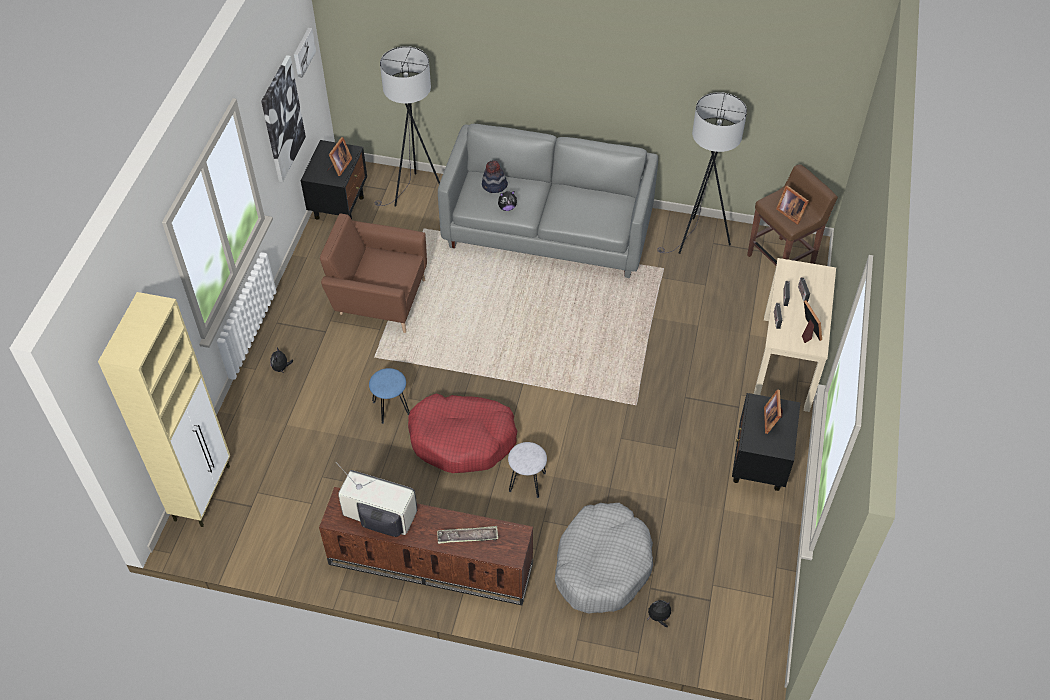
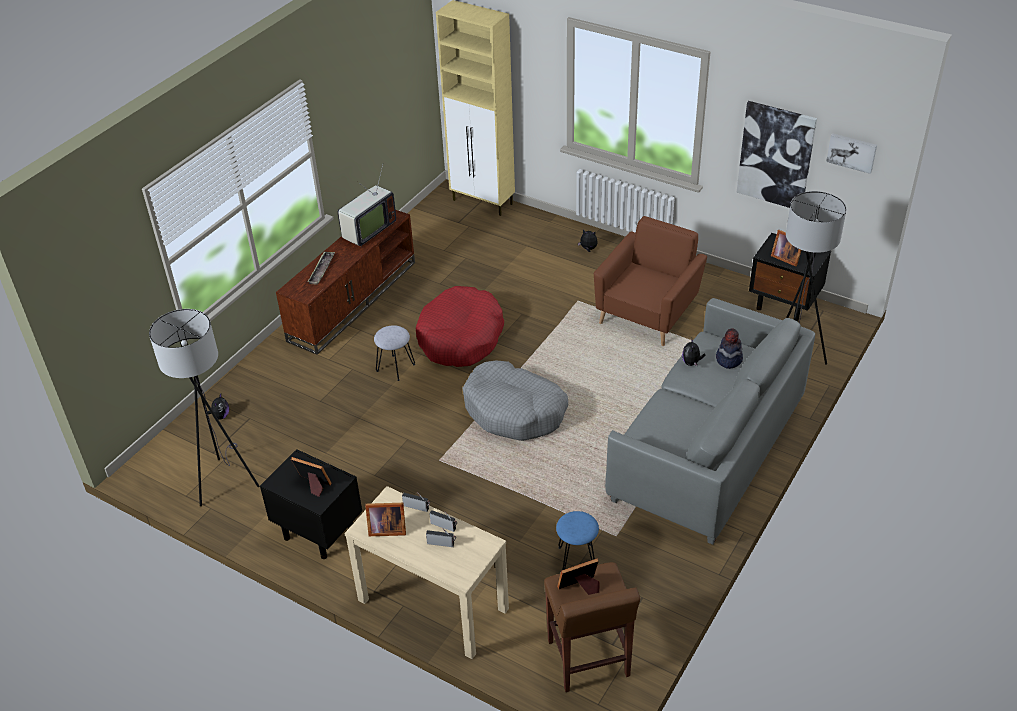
camera: 110 degrees right, 10 degrees down
(391, 407) = (516, 302): blue stool -> blue stool (577, 558)
(602, 565) = (289, 394): grey dog bed -> grey dog bed (514, 411)
(698, 241) = (650, 582): grey floor lamp -> grey floor lamp (224, 480)

